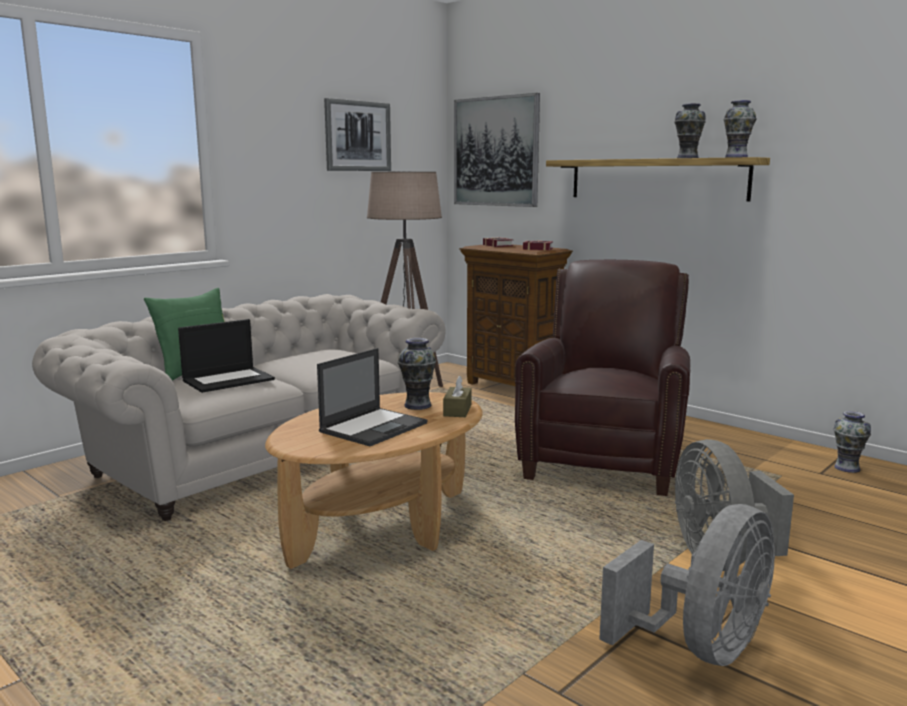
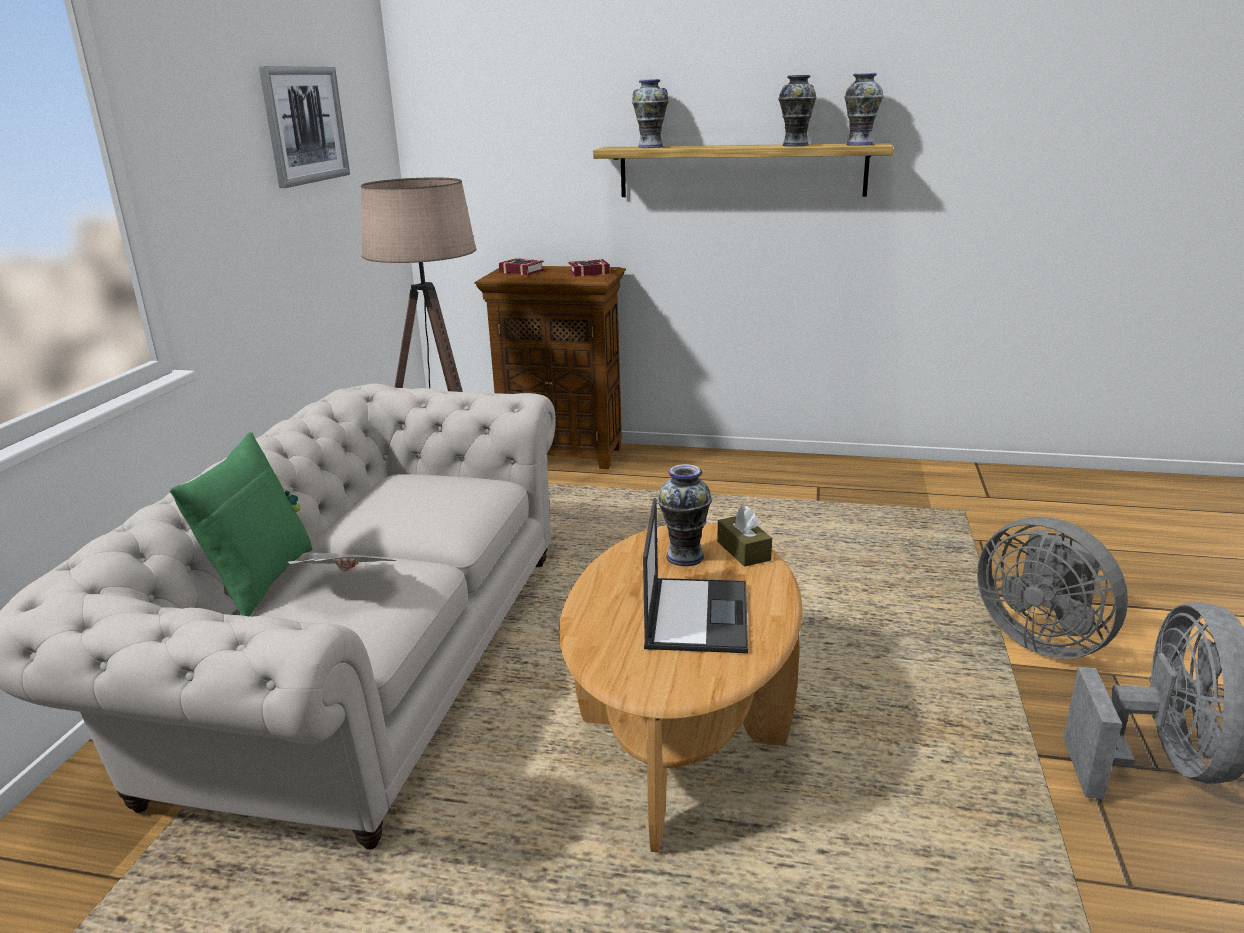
camera: 30 degrees left, 10 degrees up
(229, 380) = (351, 585): laptop -> newspaper
(496, 151) = (488, 134): picture -> none
(605, 454) = (781, 531): brown armchair -> none
(847, 468) = (999, 483): vase -> vase (650, 147)

